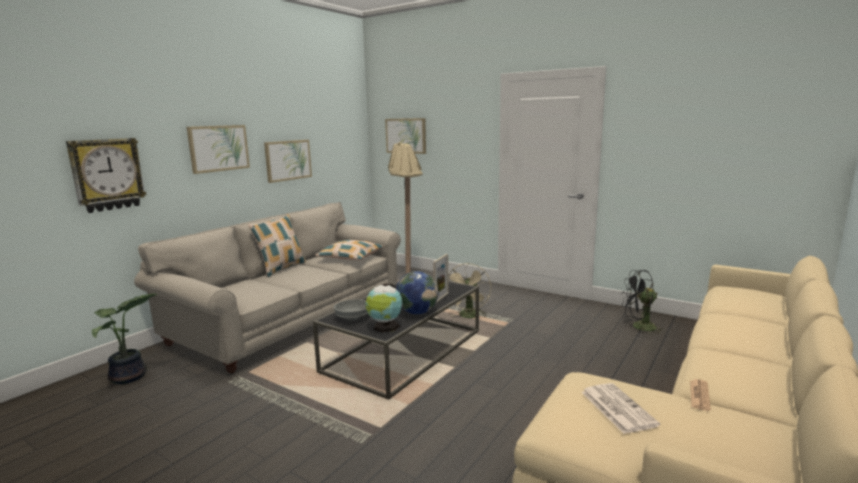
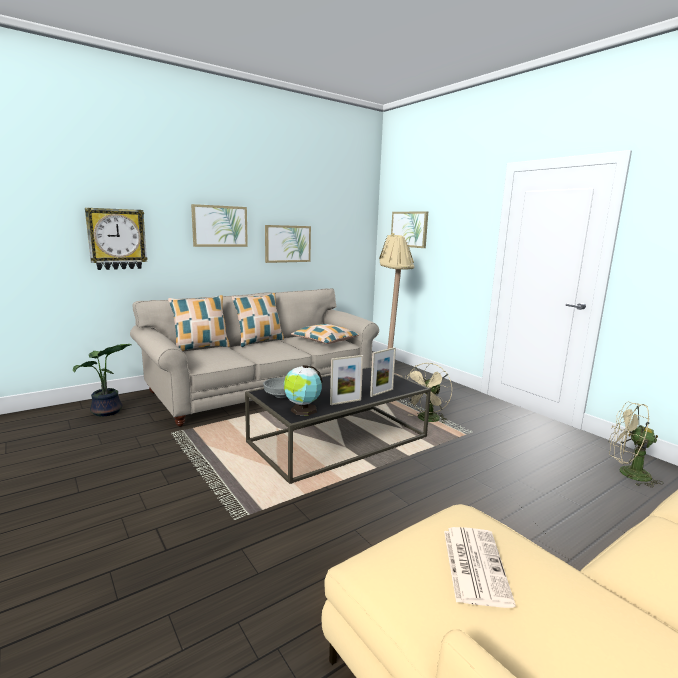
camera: 20 degrees right, 0 degrees up
(225, 285) = (201, 347): none -> pillow
(417, 312) = (345, 402): globe -> picture frame
(639, 327) = (627, 473): black fan -> beige fan
(699, 395) = (611, 583): newspaper -> none

